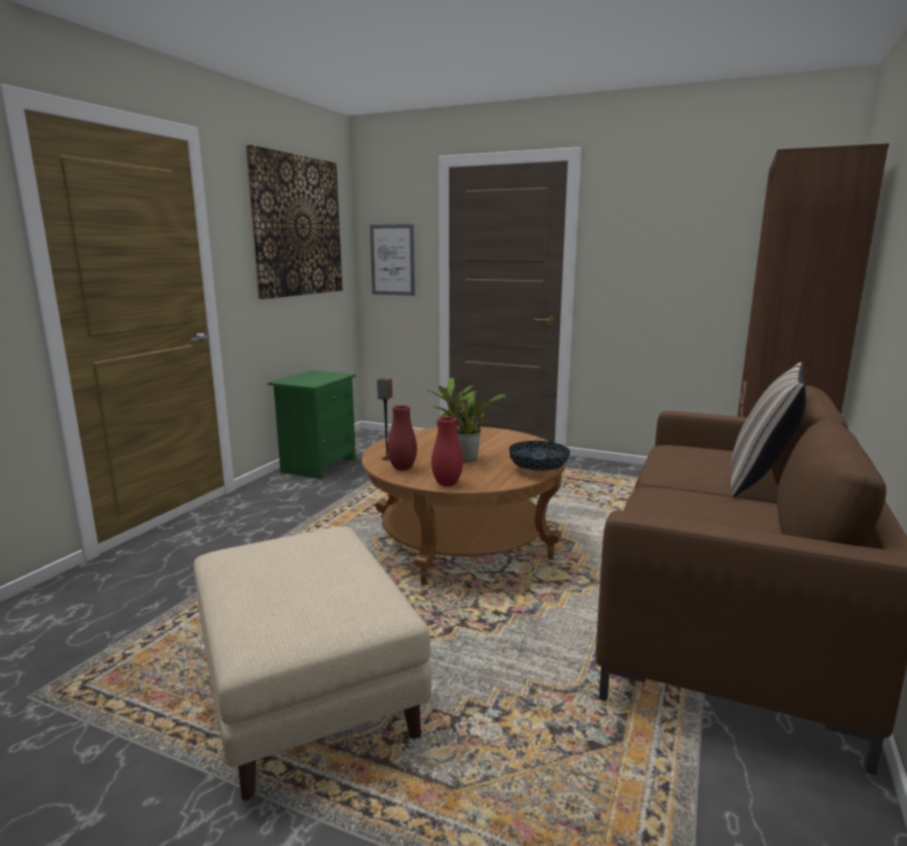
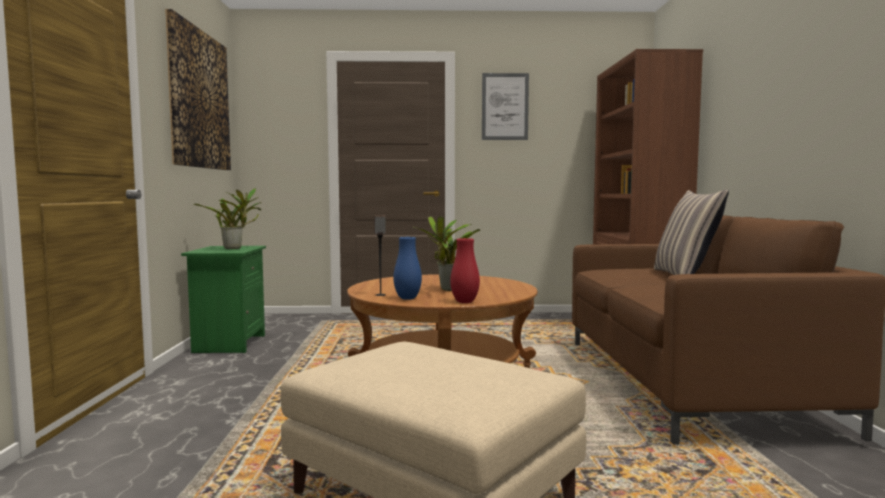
camera: 25 degrees left, 10 degrees down
(321, 377) = (235, 248): none -> potted plant
(392, 260) = (278, 143): picture -> picture (505, 106)
(402, 468) = (407, 298): red vase -> blue vase
(538, 470) = (520, 289): bowl -> none

